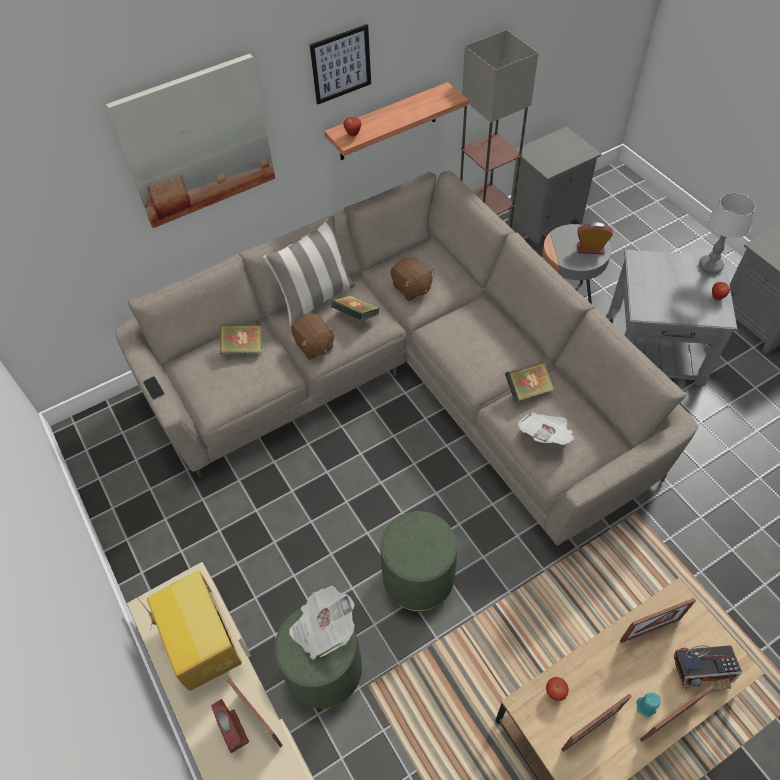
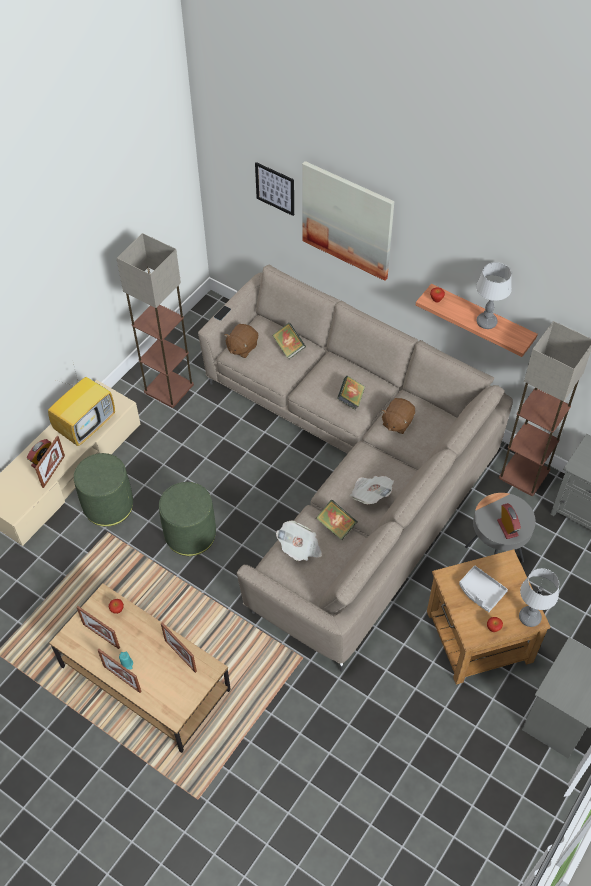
camera: 65 degrees right, 0 degrees up
(175, 527) = (169, 388): none -> floor lamp
(314, 345) = (312, 385): brown plush toy -> brown plush toy (242, 347)
(315, 298) = (355, 369): pillow -> none
(323, 628) = (110, 473): newspaper -> newspaper (370, 494)
(341, 64) = (454, 255): picture -> picture (275, 188)
(410, 110) = (486, 322): none -> table lamp
(654, 347) = (478, 636): grey side table -> brown side table
(669, 291) = (480, 592): none -> grey tray
(701, 672) = (162, 693): radio -> none

